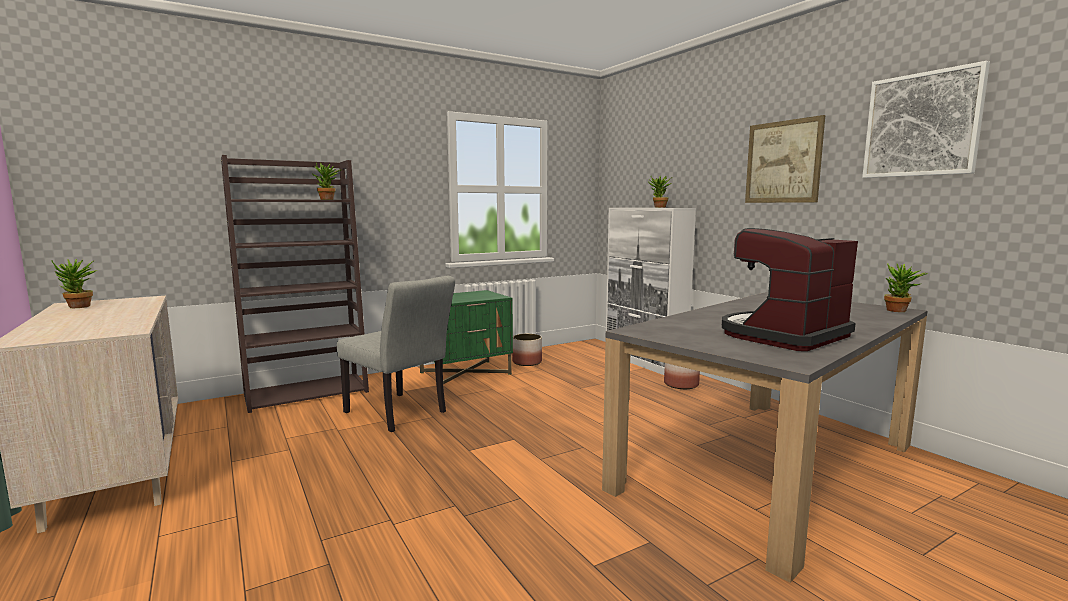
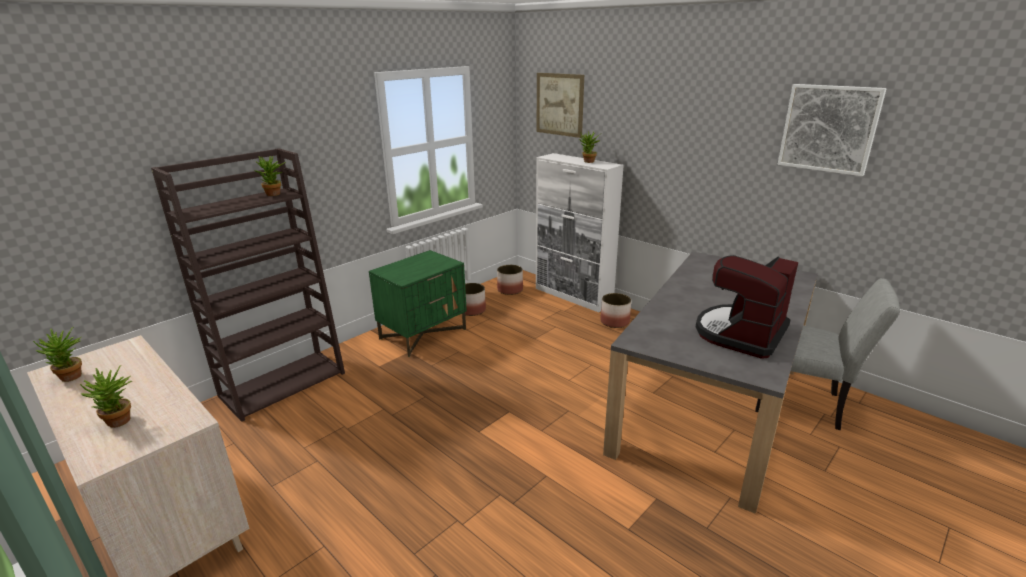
camera: 15 degrees left, 15 degrees up
(400, 414) = (393, 398): grey chair -> grey chair (805, 404)
(577, 352) = (510, 290): none -> planter
(783, 162) = (708, 137): picture -> picture (559, 104)
(900, 311) = (800, 278): potted plant -> potted plant (120, 423)

